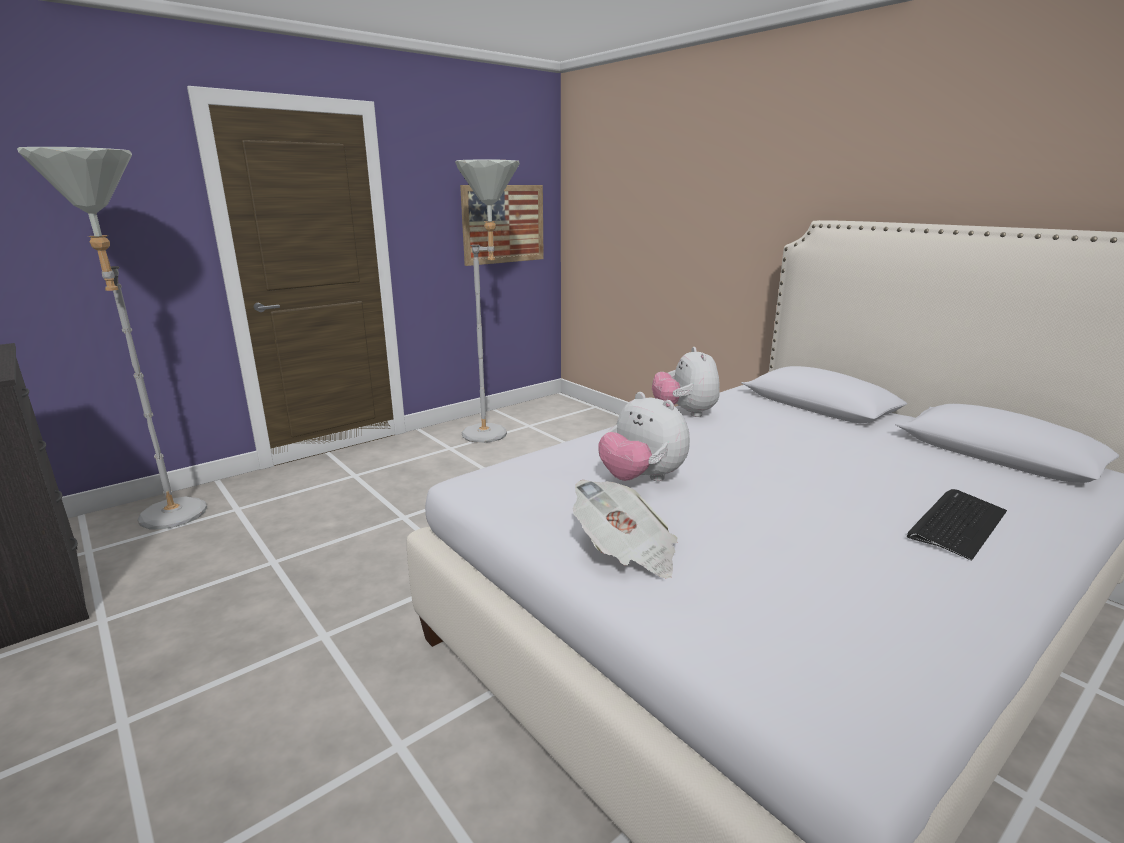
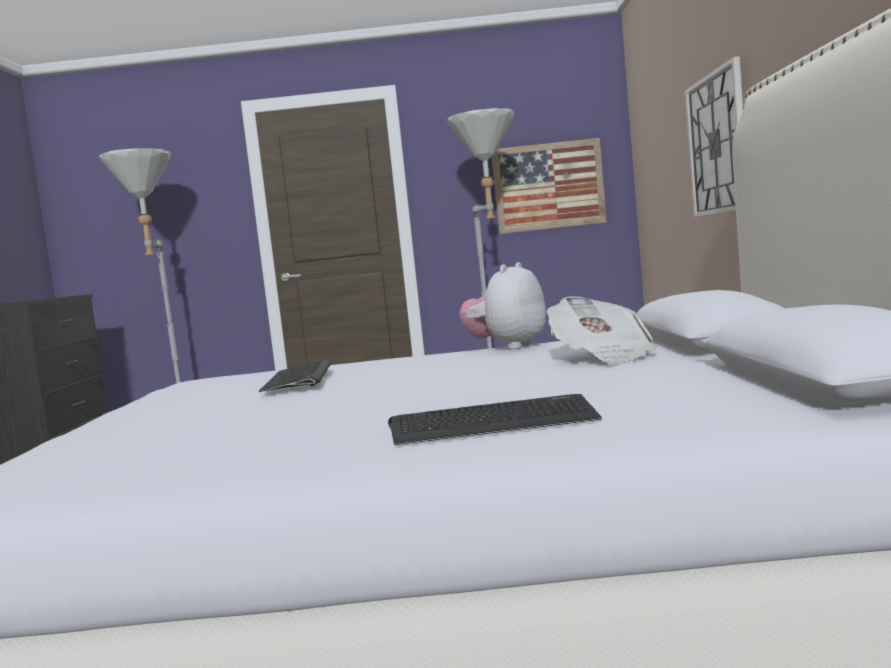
camera: 40 degrees right, 15 degrees down
(626, 552) = (150, 414): newspaper -> newspaper (602, 358)
(641, 479) = (299, 378): plush toy -> keyboard
(719, 234) = (717, 144): none -> wall clock

